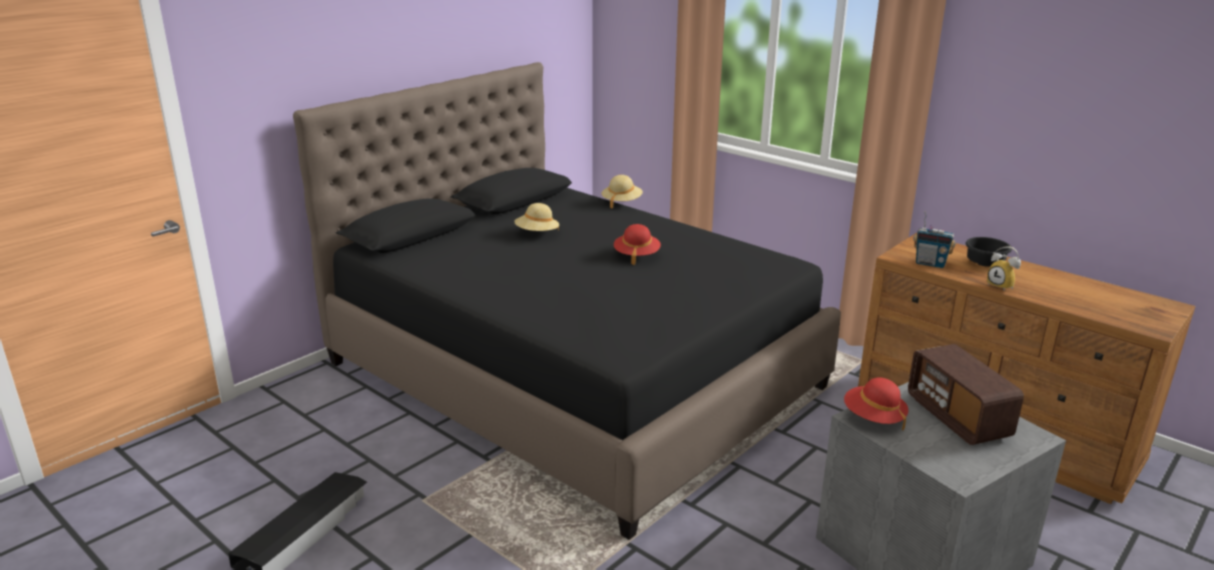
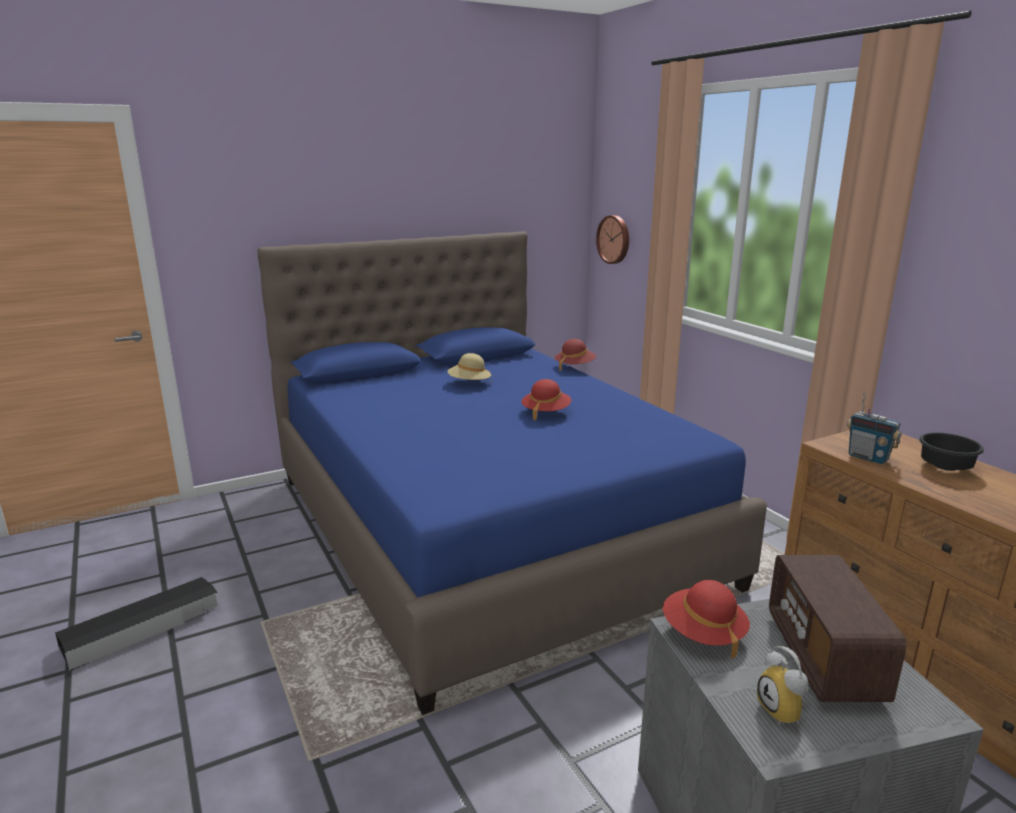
camera: 20 degrees right, 5 degrees down
(573, 374) = (487, 528): black bed -> blue bed
(621, 202) = (574, 367): beige hat -> red hat
(624, 63) = (614, 239): none -> wall clock
(1002, 286) = (956, 496): alarm clock -> alarm clock (785, 712)

